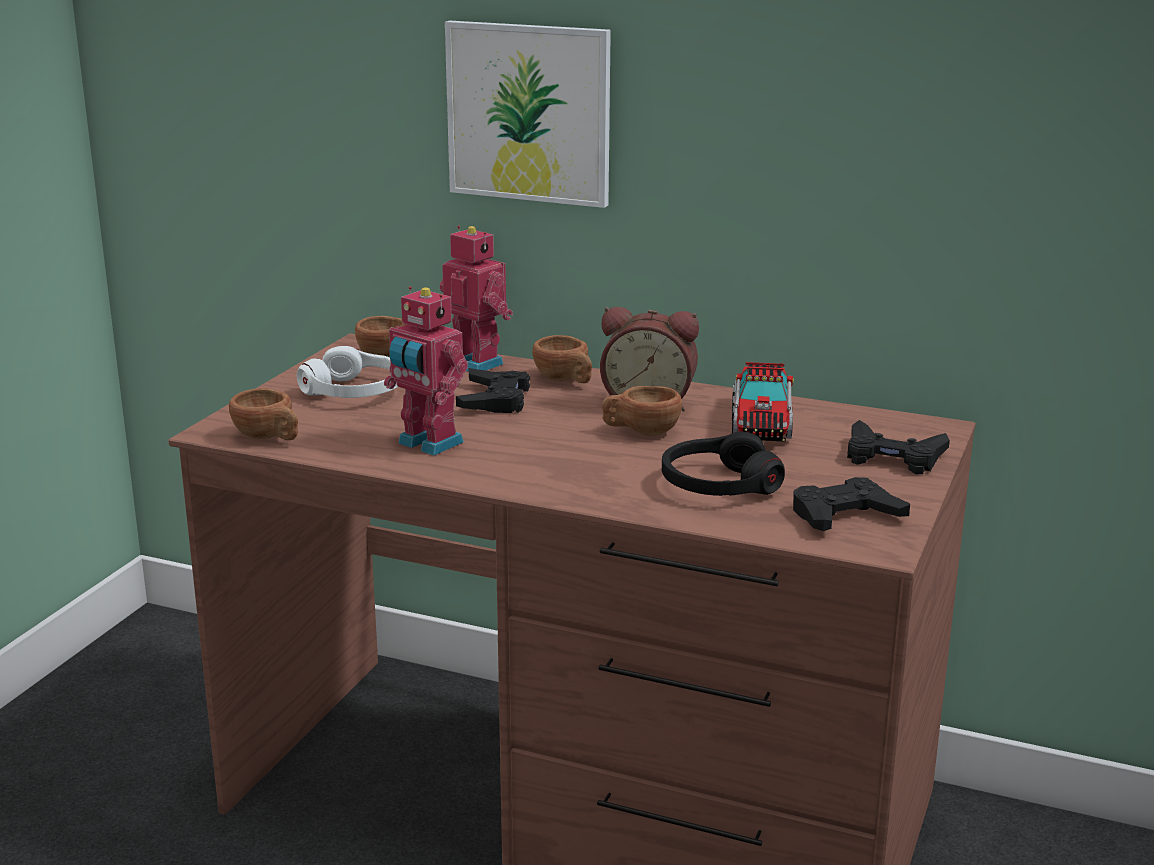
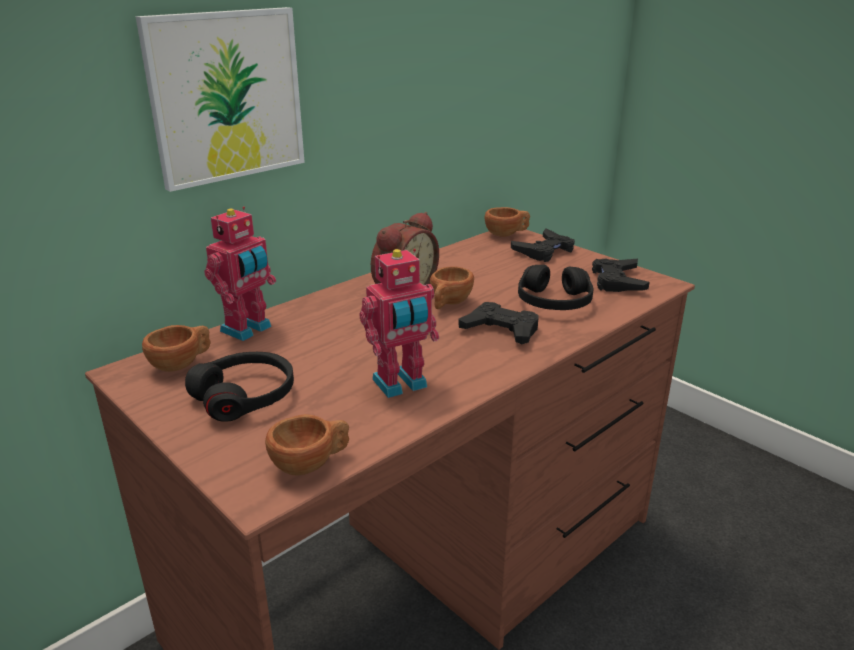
camera: 65 degrees left, 5 degrees up
(355, 392) = (245, 396): white headphones -> black headphones
(477, 363) = (248, 330): toy robot -> toy robot turned 150 degrees clockwise
(495, 399) = (335, 339): black game controller -> black game controller (501, 330)
(565, 380) = (326, 306): brown cup -> brown cup (507, 234)
(761, 424) = (469, 269): toy truck -> none

